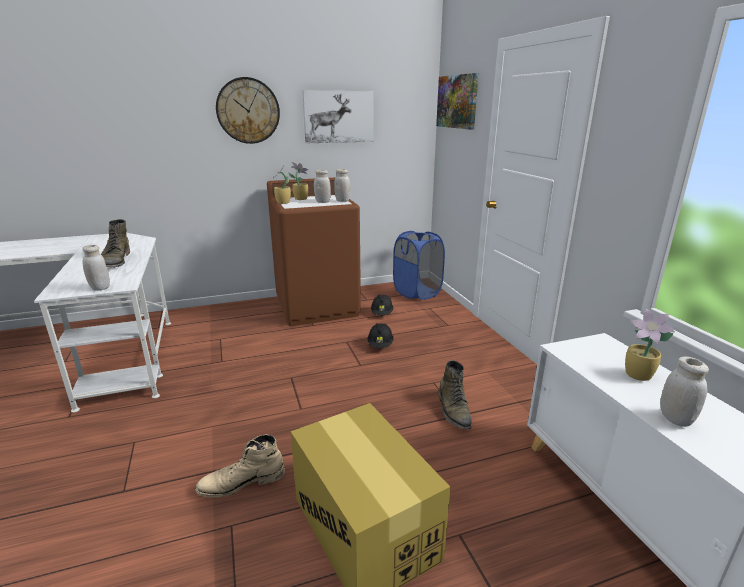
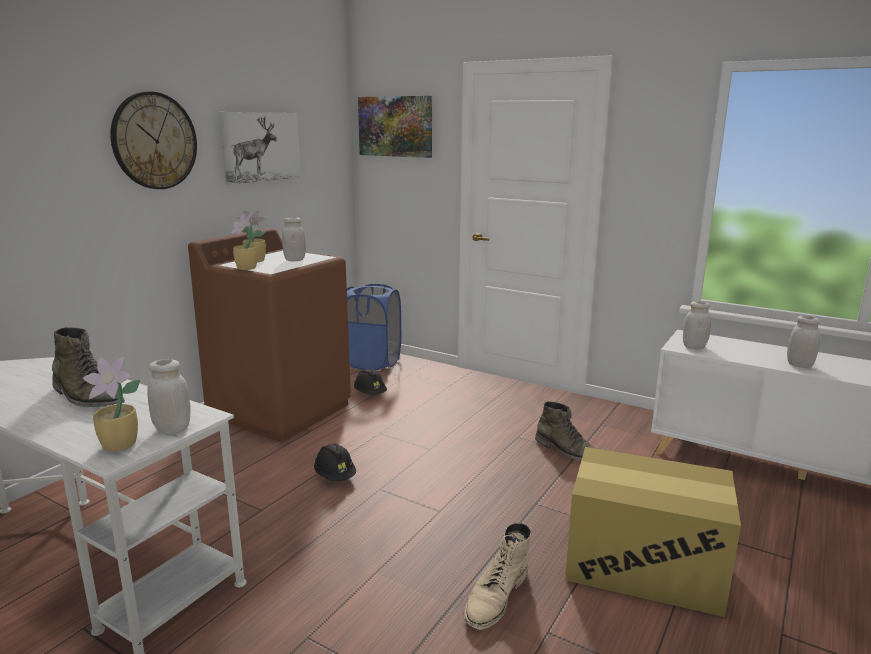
camera: 40 degrees left, 5 degrees down
(342, 201) = (315, 255): white jar -> white jar (694, 347)
(380, 345) = (419, 424): black hard hat -> black hard hat (335, 476)
(639, 376) = (743, 349): potted plant -> potted plant (121, 445)

